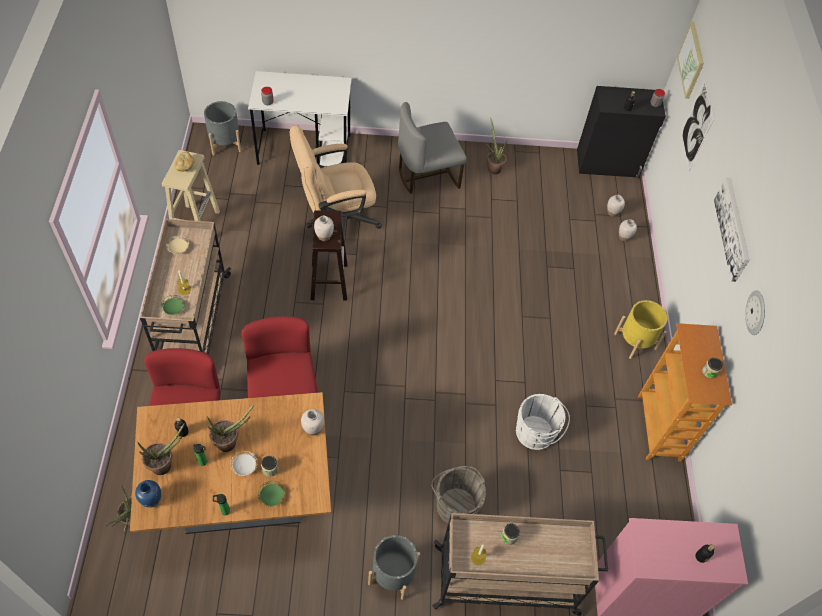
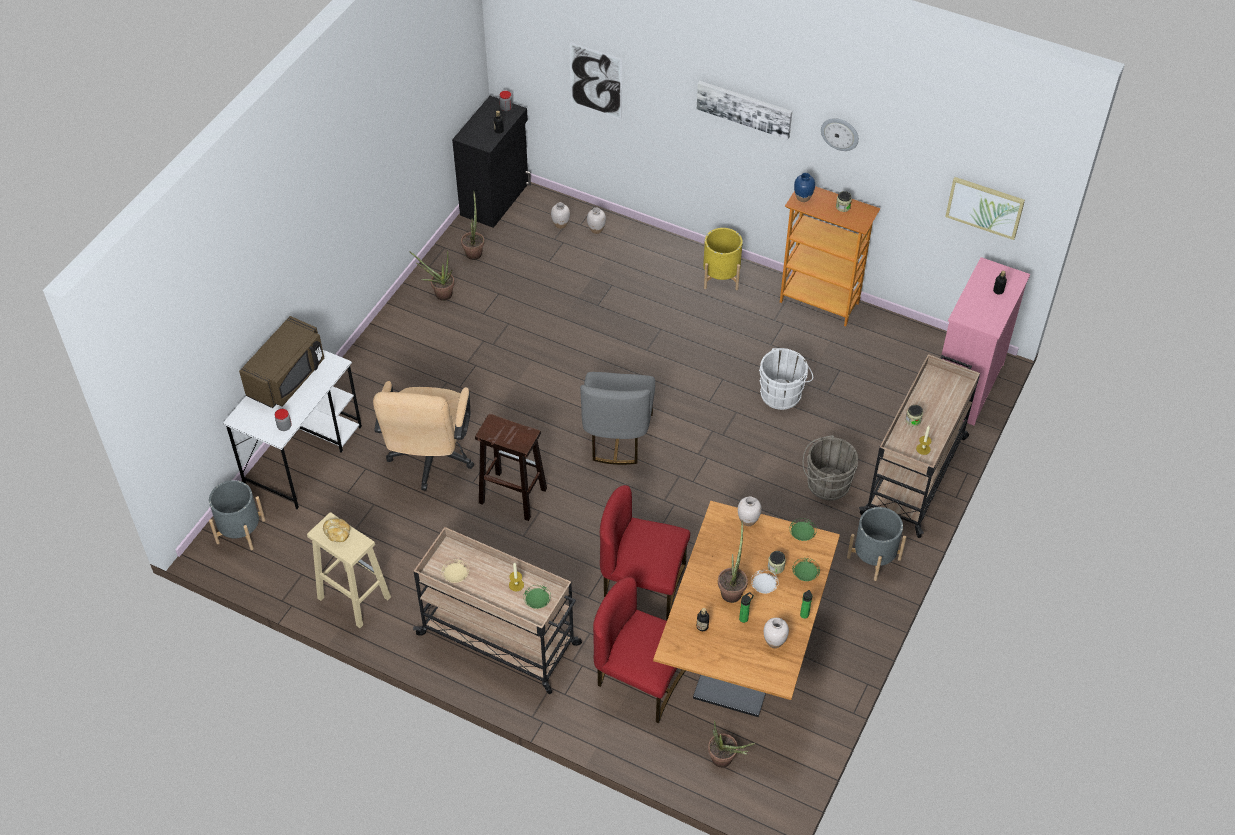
camera: 60 degrees left, 5 degrees down
(152, 500) = (766, 671): blue vase -> blue vase (803, 197)
(166, 464) = (732, 650): potted plant -> potted plant (474, 251)
(313, 87) = (288, 377): none -> brown microwave
(316, 479) = (802, 534): none -> green plate
(324, 236) = (516, 439): white vase -> white vase (774, 641)
(427, 175) = (416, 355): grey chair -> grey chair (617, 437)
(691, 60) = (524, 42): picture -> picture (985, 207)

